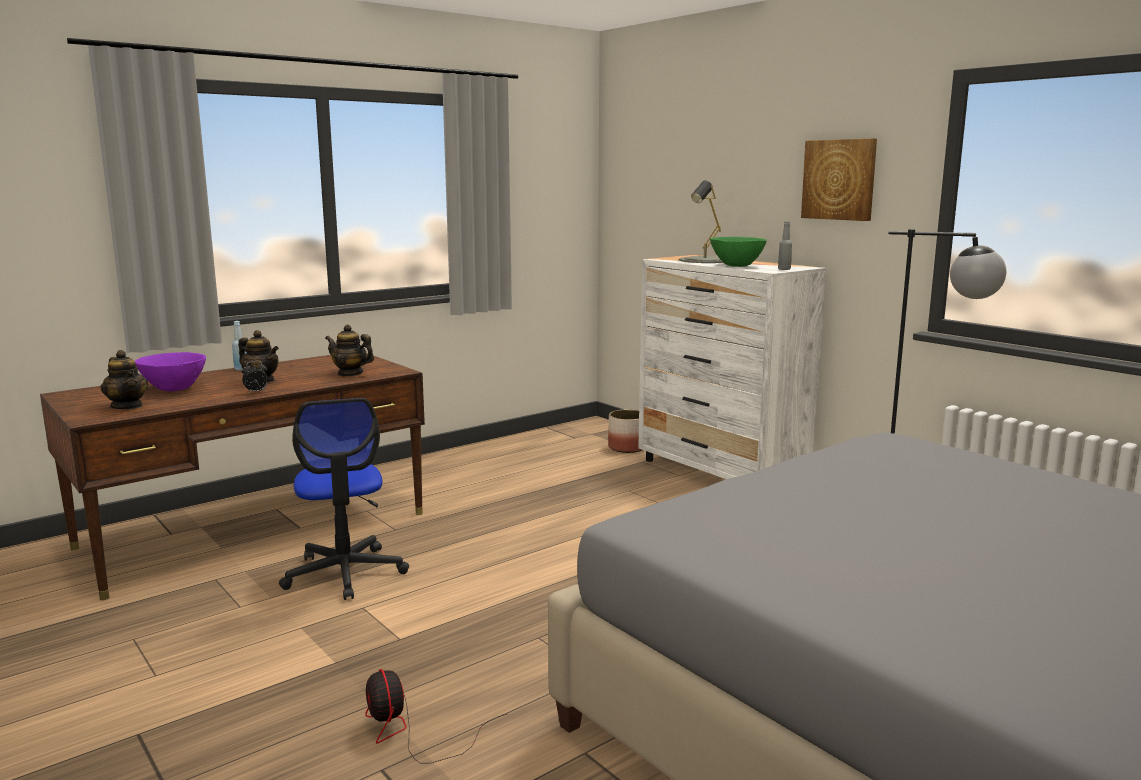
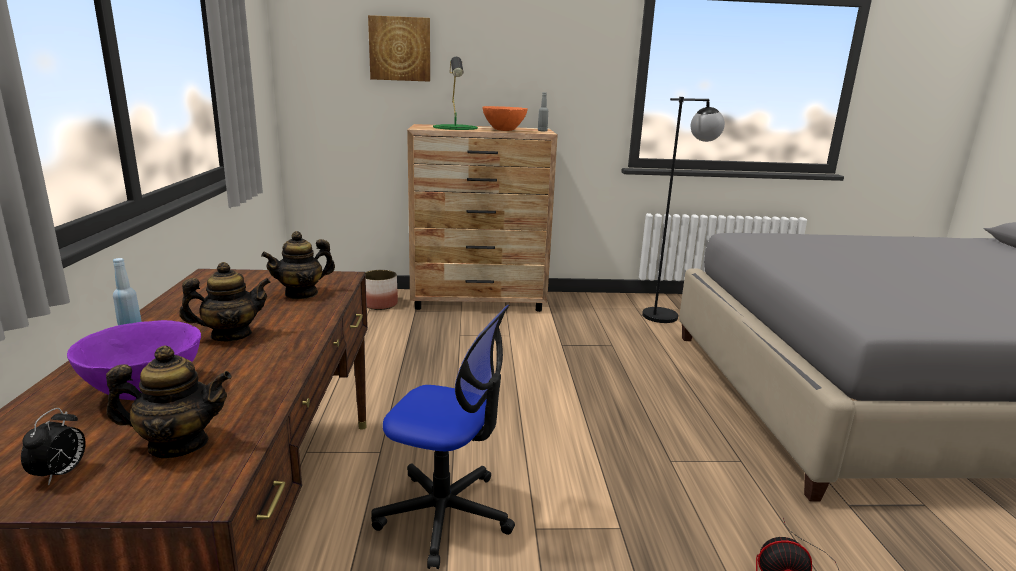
camera: 55 degrees left, 5 degrees up
(256, 392) = (287, 349): alarm clock -> alarm clock (61, 474)
(705, 260) = (455, 127): grey table lamp -> green table lamp
(721, 473) = (479, 301): white dresser -> brown dresser
(736, 266) = (504, 130): green bowl -> orange bowl
(839, 179) = (557, 60): picture -> picture (400, 49)

